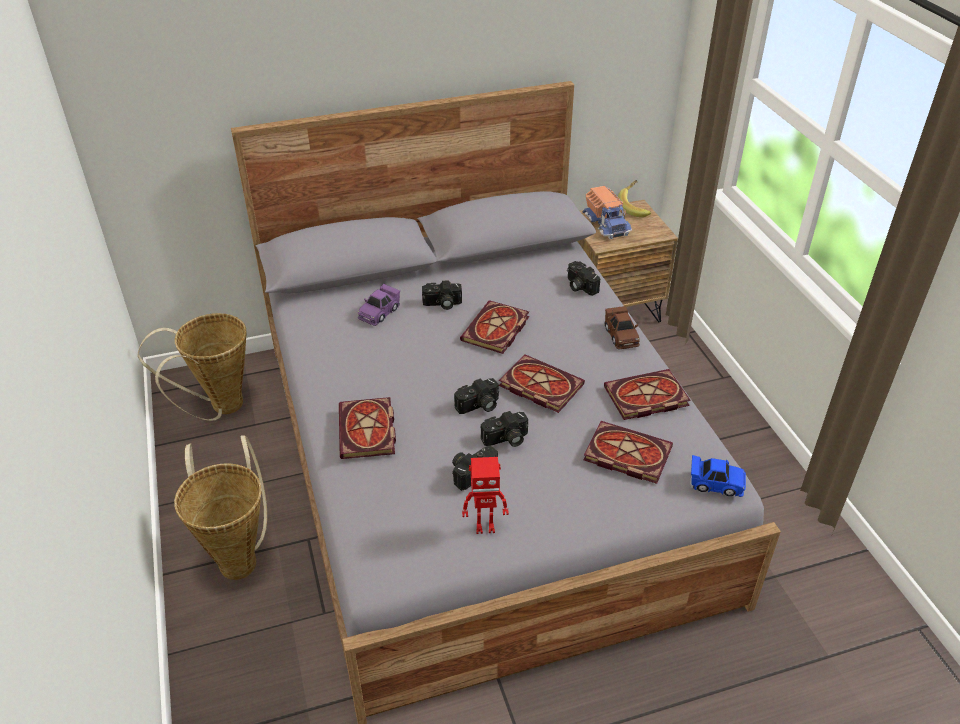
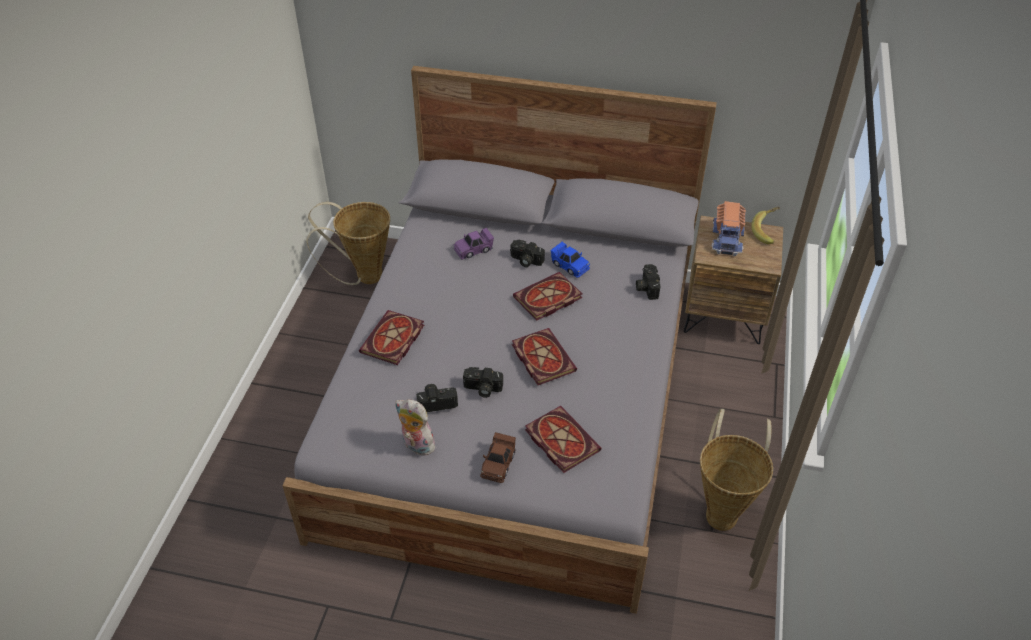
camera: 30 degrees right, 5 degrees up
(238, 558) = (303, 393): basket -> basket (722, 511)
(479, 406) = (483, 355): camera -> none
(485, 526) = (416, 445): toy robot -> plush toy
(621, 335) = (643, 343): brown toy car -> brown toy car (498, 463)
(645, 398) = (615, 403): book -> none
(715, 483) = (610, 494): blue toy car -> blue toy car (570, 265)

